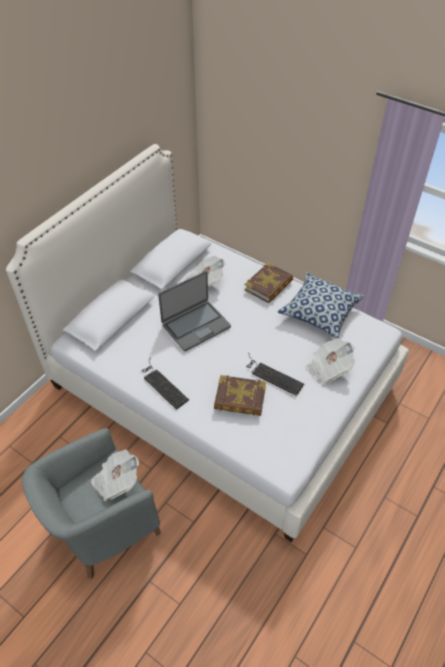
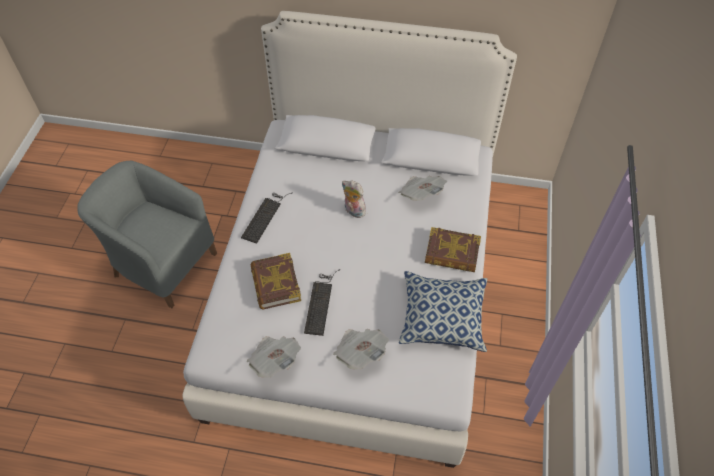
camera: 65 degrees right, 5 degrees up
(116, 481) = (167, 235): newspaper -> newspaper (274, 360)
(195, 325) = (353, 211): laptop -> plush toy

